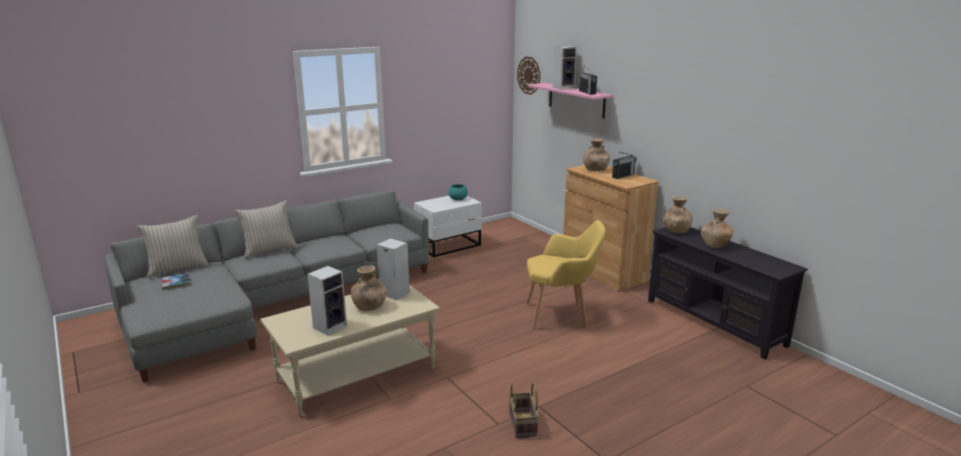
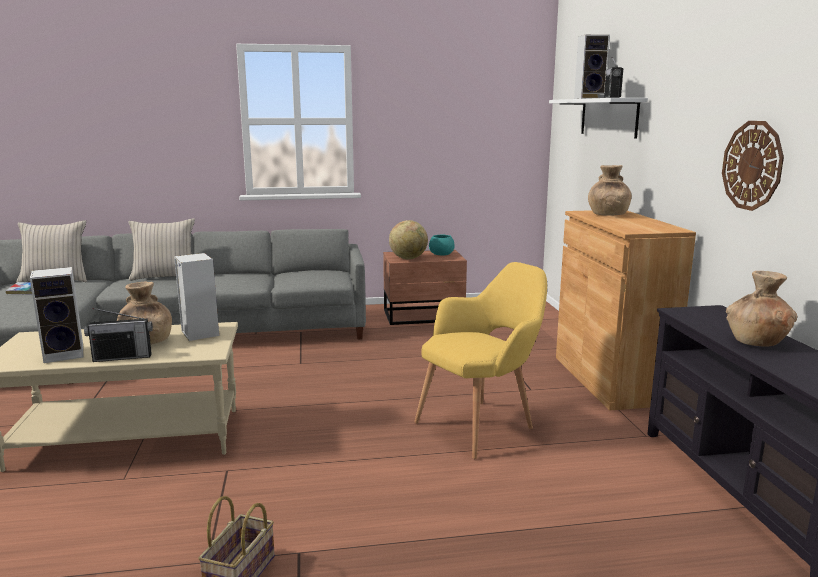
camera: 25 degrees right, 5 degrees down
(440, 206) = (408, 258): none -> globe
(449, 246) = (424, 316): white nightstand -> brown nightstand
(529, 75) = (565, 94): wall clock -> wall clock (752, 165)
(561, 316) = (482, 425): yellow armchair -> yellow armchair turned 60 degrees counterclockwise
(576, 100) = (608, 117): pink shelf -> white shelf
(623, 176) = (641, 223): radio -> radio (122, 357)
(676, 230) = (700, 313): brown vase -> none

